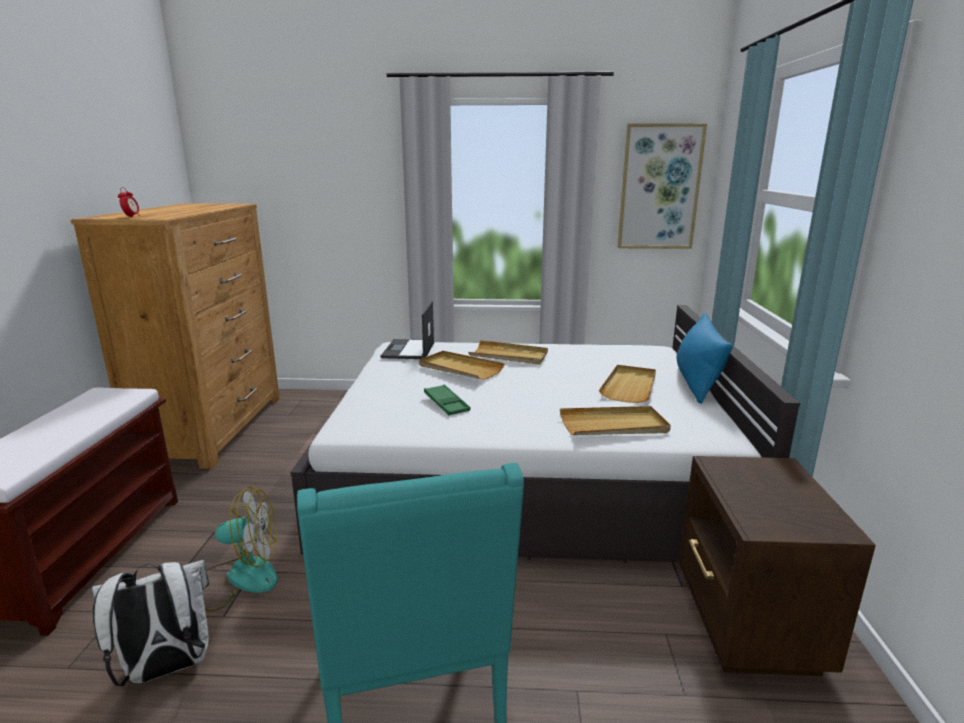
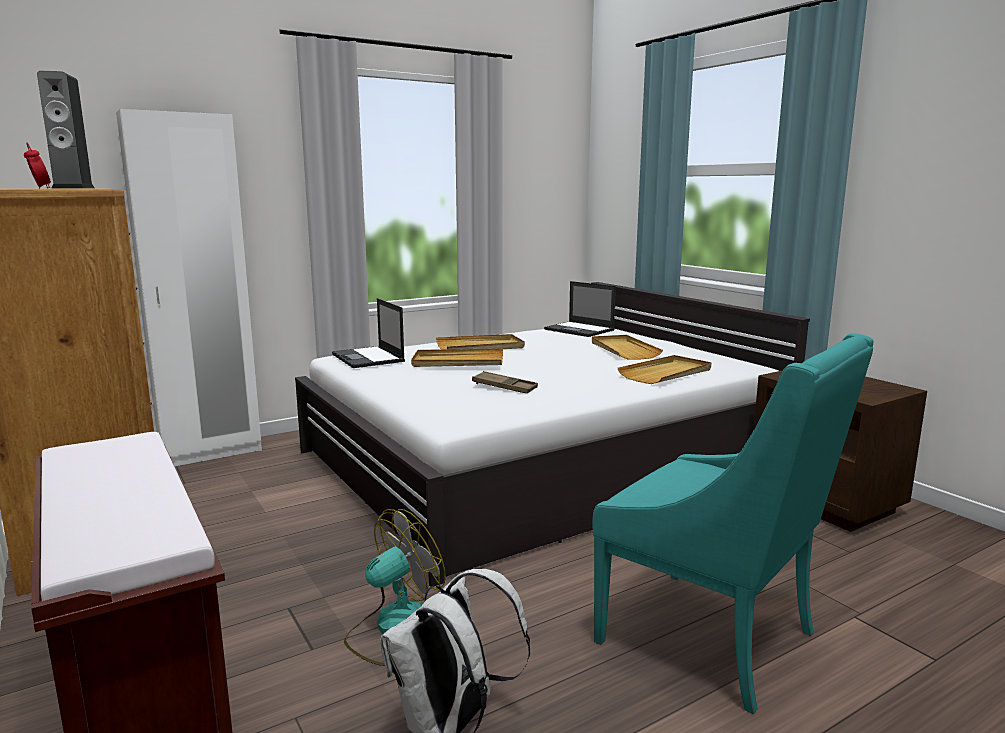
camera: 35 degrees left, 5 degrees down
(174, 213) = (73, 188): none -> speaker
(329, 396) = (211, 454): none -> white wardrobe
(446, 404) = (504, 387): green tray -> brown tray
(636, 353) = (580, 330): none -> laptop
(659, 187) = (549, 172): picture -> none
(697, 382) = (662, 340): blue pillow -> none

